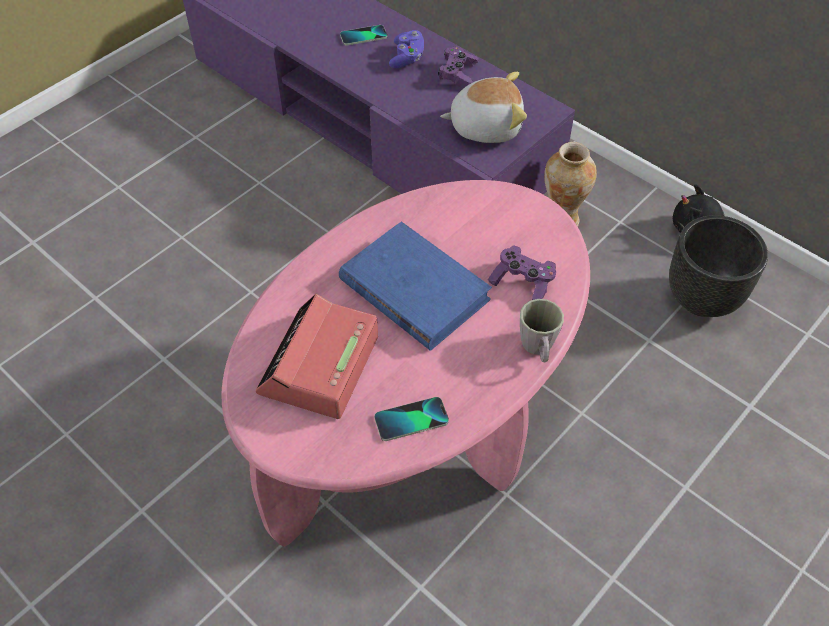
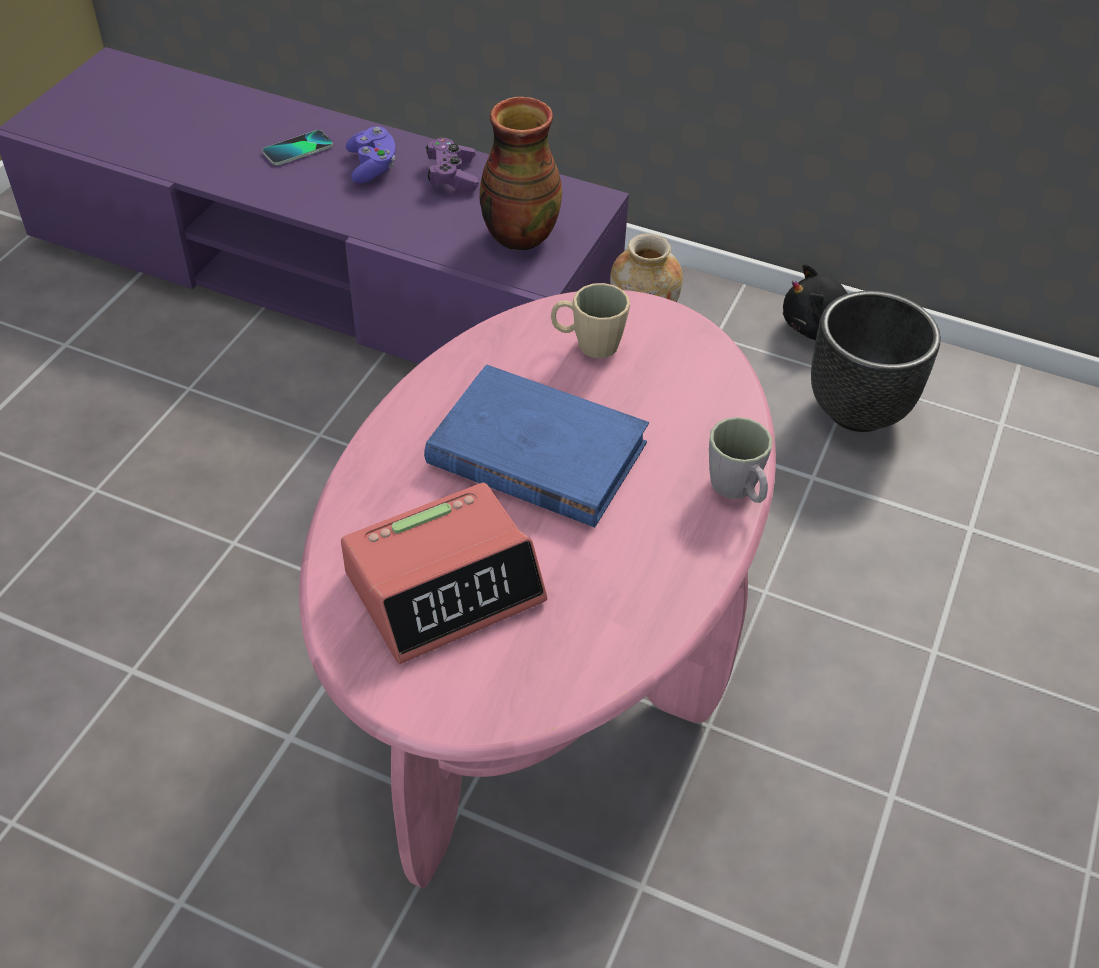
camera: 20 degrees left, 5 degrees down
(319, 365) = (445, 586): alarm clock -> alarm clock turned 120 degrees counterclockwise
(411, 420) = (608, 625): phone -> none
(480, 220) = (588, 344): none -> beige mug
(485, 126) = (518, 235): plush toy -> vase
(522, 282) = (679, 411): purple game controller -> none

